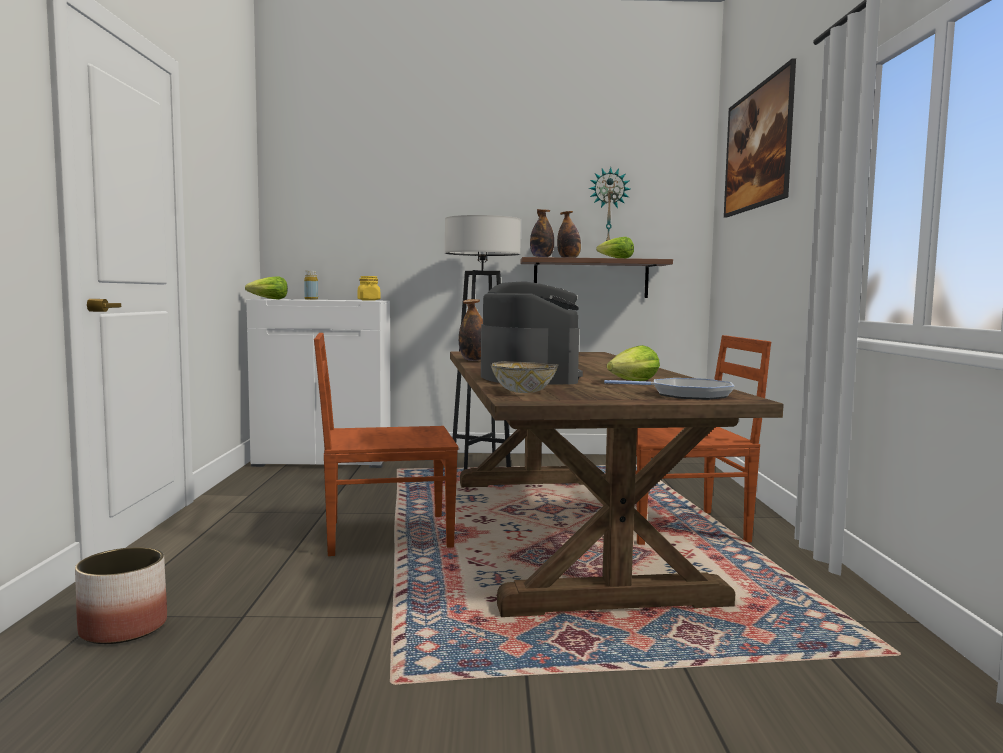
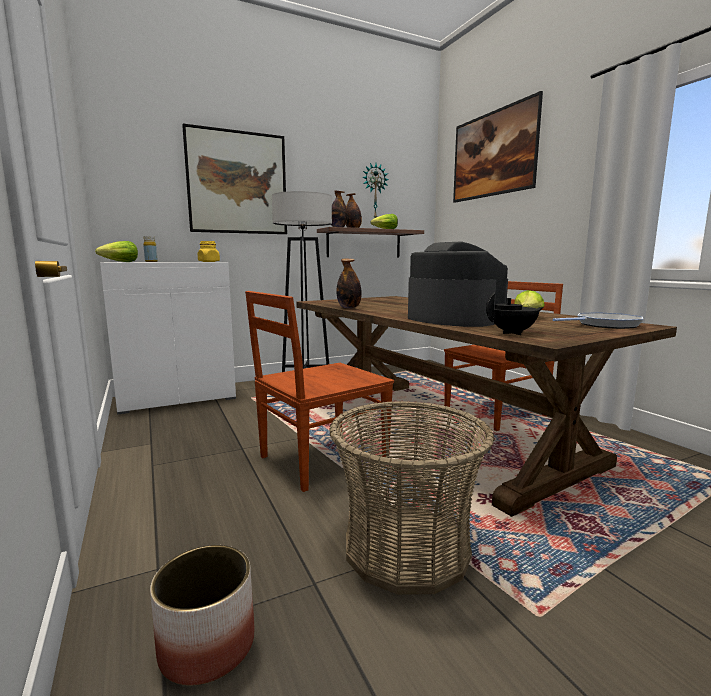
camera: 25 degrees left, 5 degrees up
(355, 615) = (407, 548): none -> basket
(419, 206) = (237, 183): none -> picture
(524, 392) = (513, 333): bowl -> black teapot

